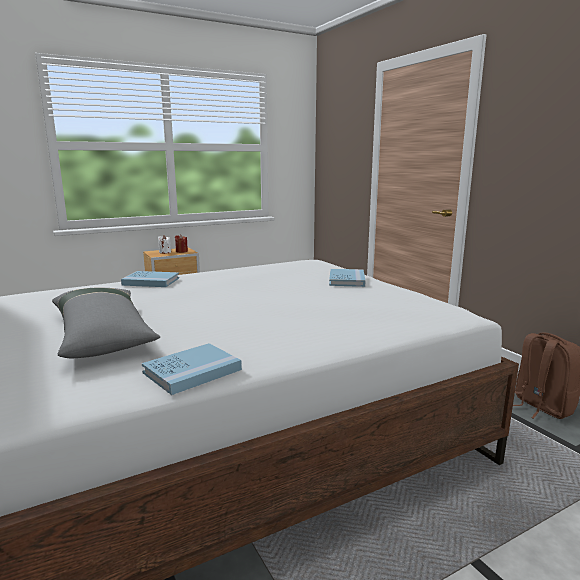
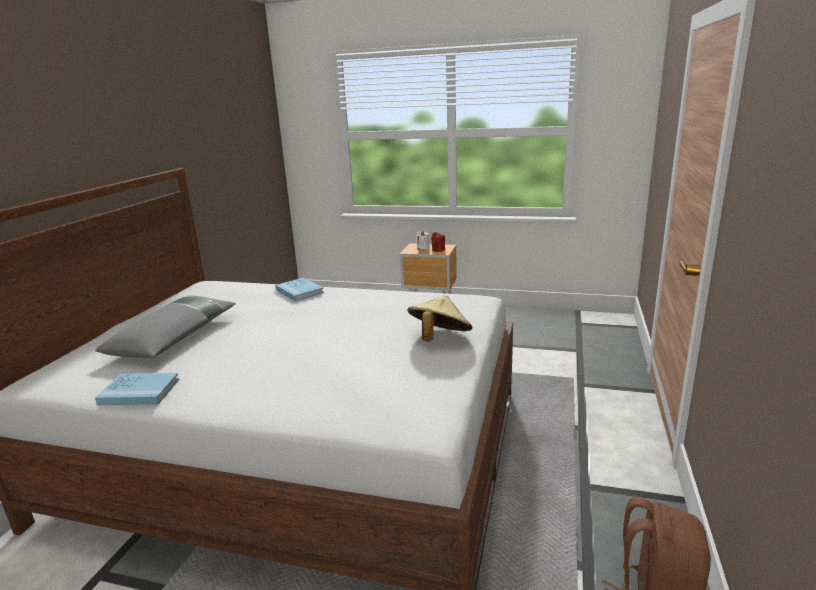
camera: 45 degrees right, 5 degrees up
(346, 280) = (439, 339): blue book -> beige hat

